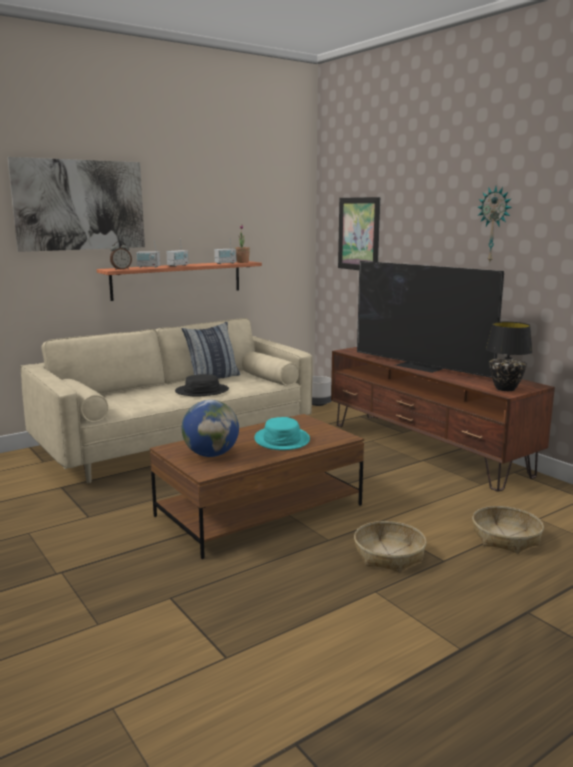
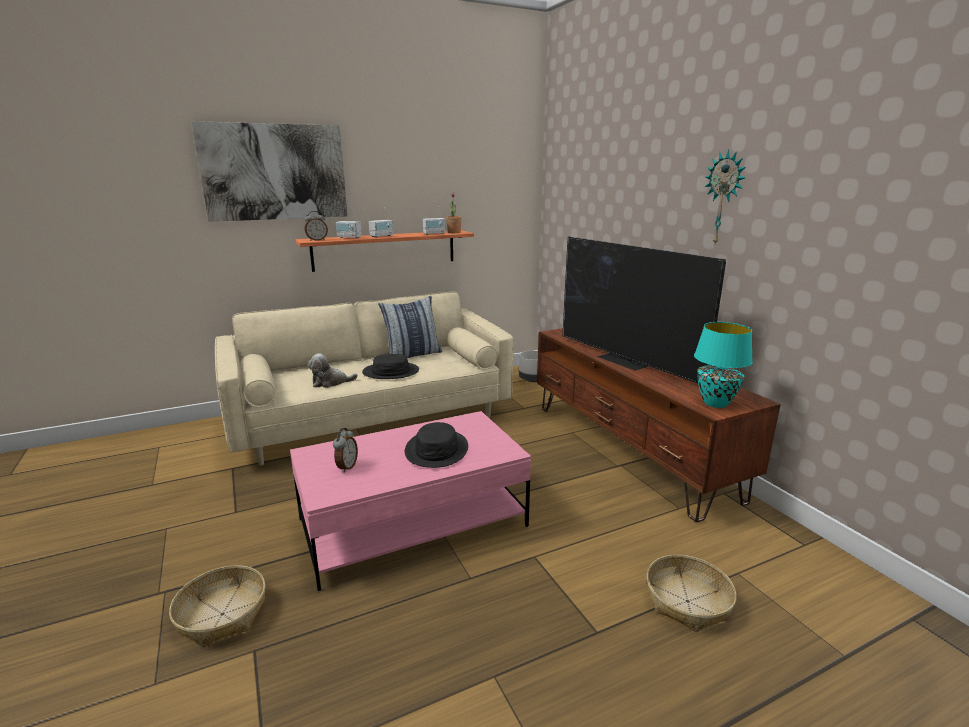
camera: 10 degrees right, 5 degrees up
(149, 401) = (330, 382): none -> plush toy
(211, 455) = (346, 467): globe -> alarm clock
(259, 510) = (413, 522): brown coffee table -> pink coffee table
(282, 440) = (437, 450): turquoise hat -> black hat
(359, 234) = (580, 203): picture -> none
(388, 555) = (532, 613): basket -> basket (222, 614)
(506, 389) = (716, 403): black table lamp -> turquoise table lamp

